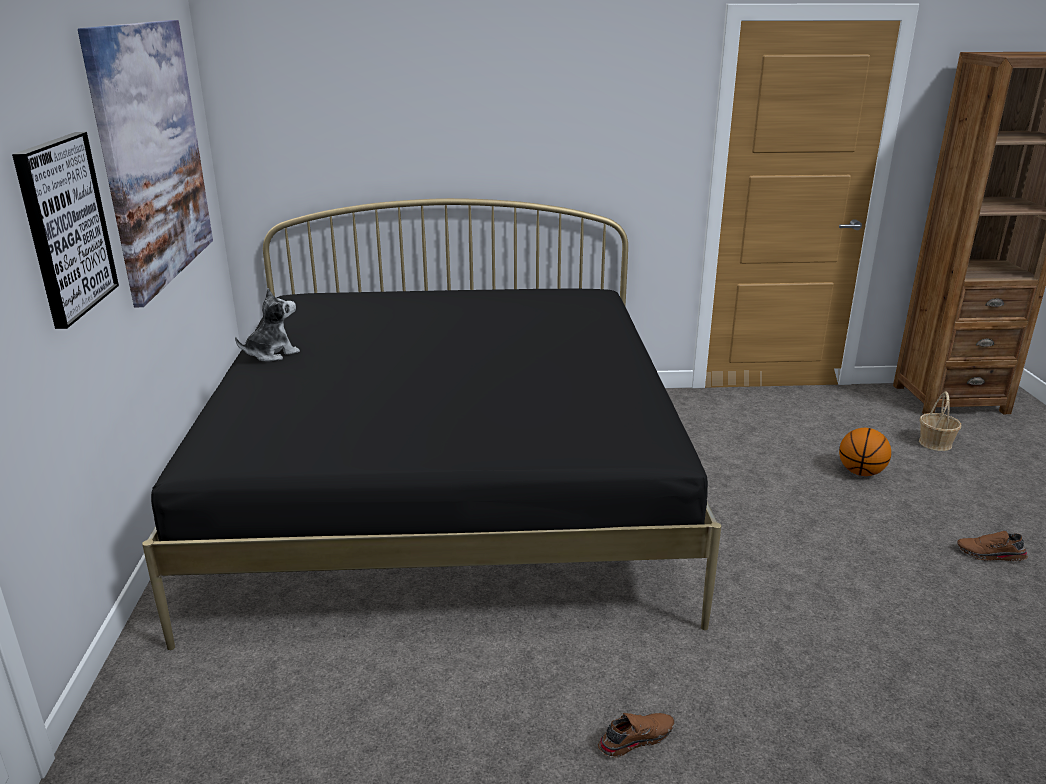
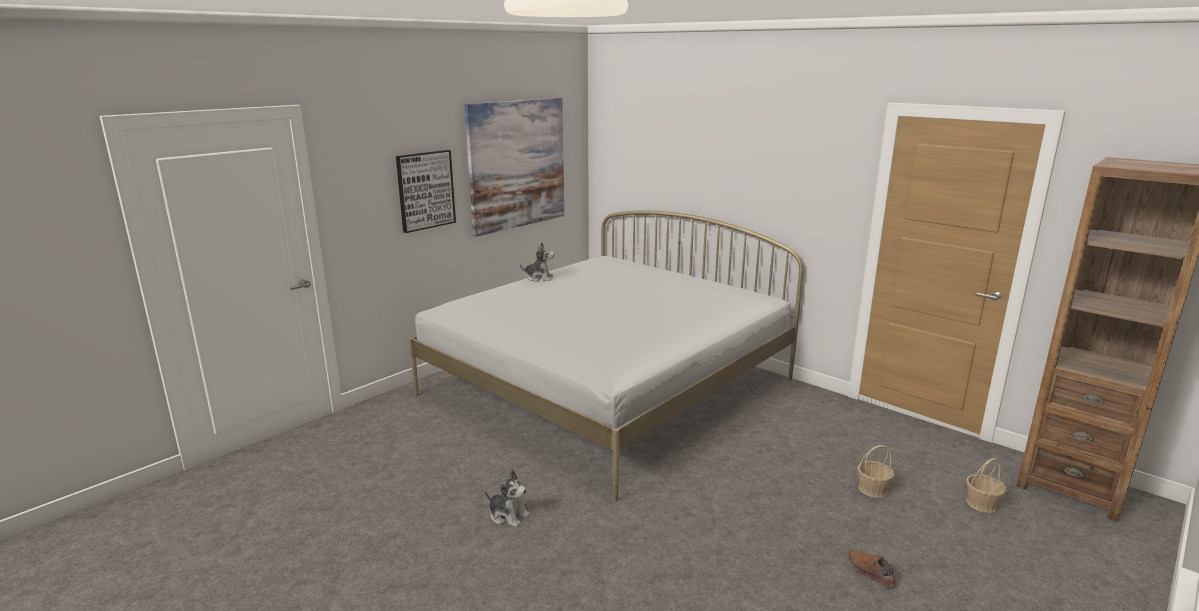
camera: 45 degrees right, 5 degrees down
(449, 488) = (608, 387): black bed -> white bed
(635, 738) = (508, 515): brown shoe -> plush toy
(861, 472) = (873, 489): basketball -> basket

